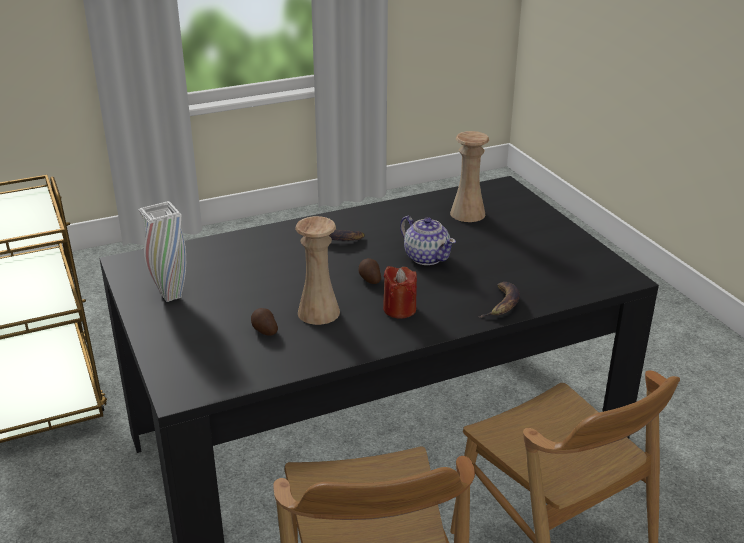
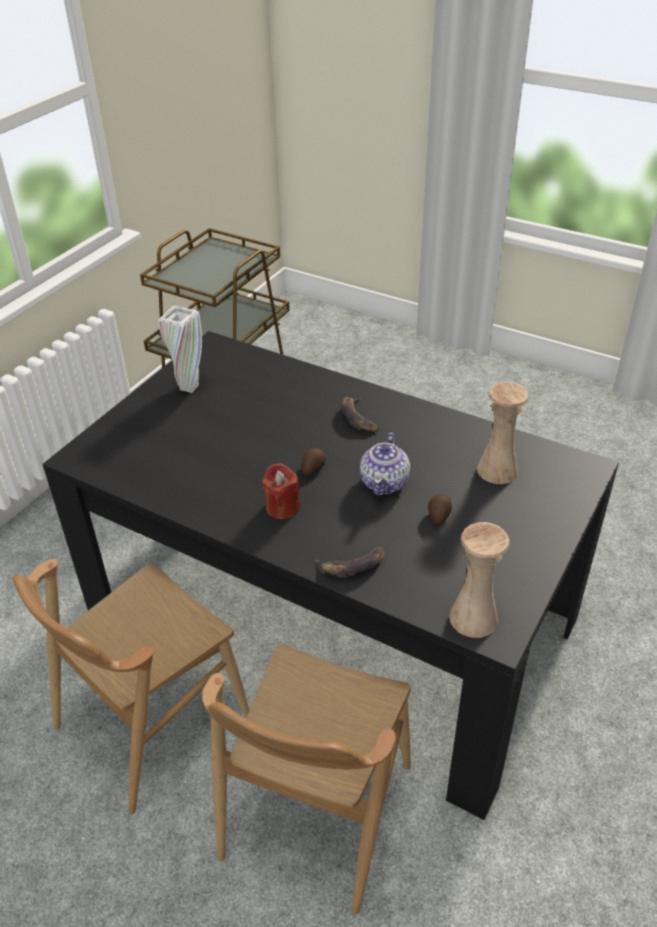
camera: 55 degrees right, 10 degrees up
(264, 330) = (185, 453): potato -> potato (438, 515)
(318, 312) = (234, 467): beige vase -> beige vase (473, 618)

